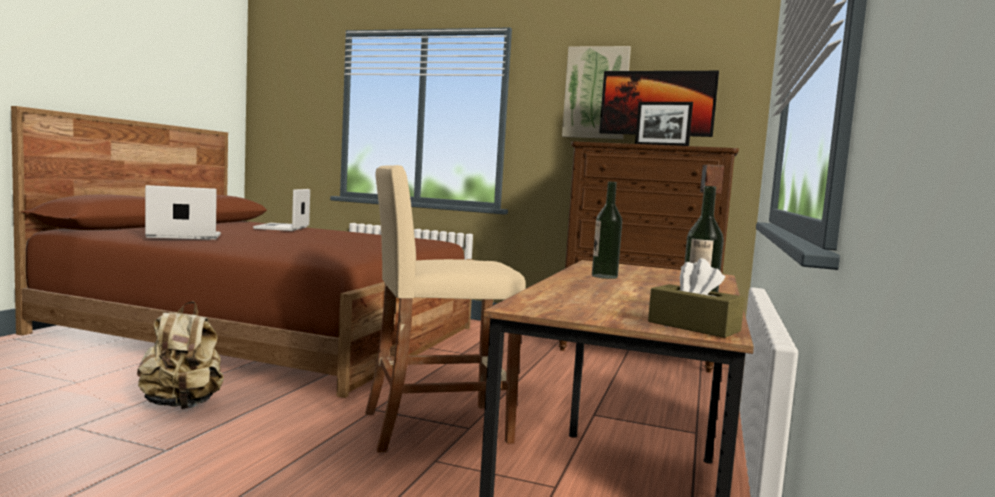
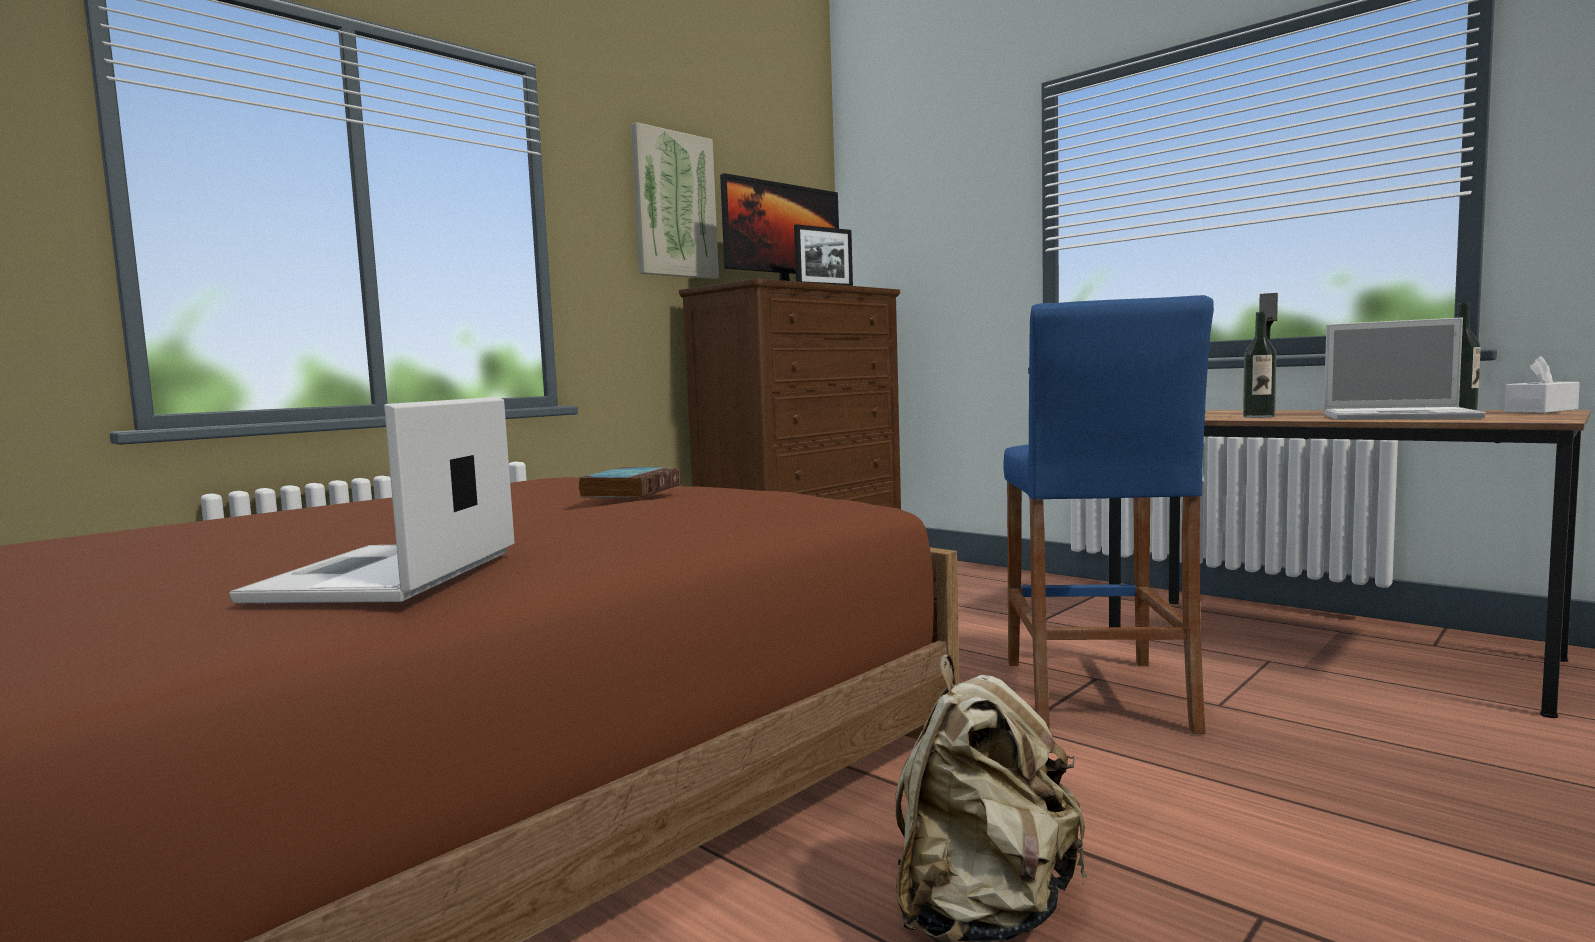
camera: 65 degrees left, 0 degrees up
(282, 228) = (202, 531): laptop -> laptop (1401, 416)
(346, 240) = (631, 490): none -> book
(435, 427) = (1095, 695): beige stool -> blue stool
(693, 326) = (1541, 411): brown tissue box -> white tissue box

